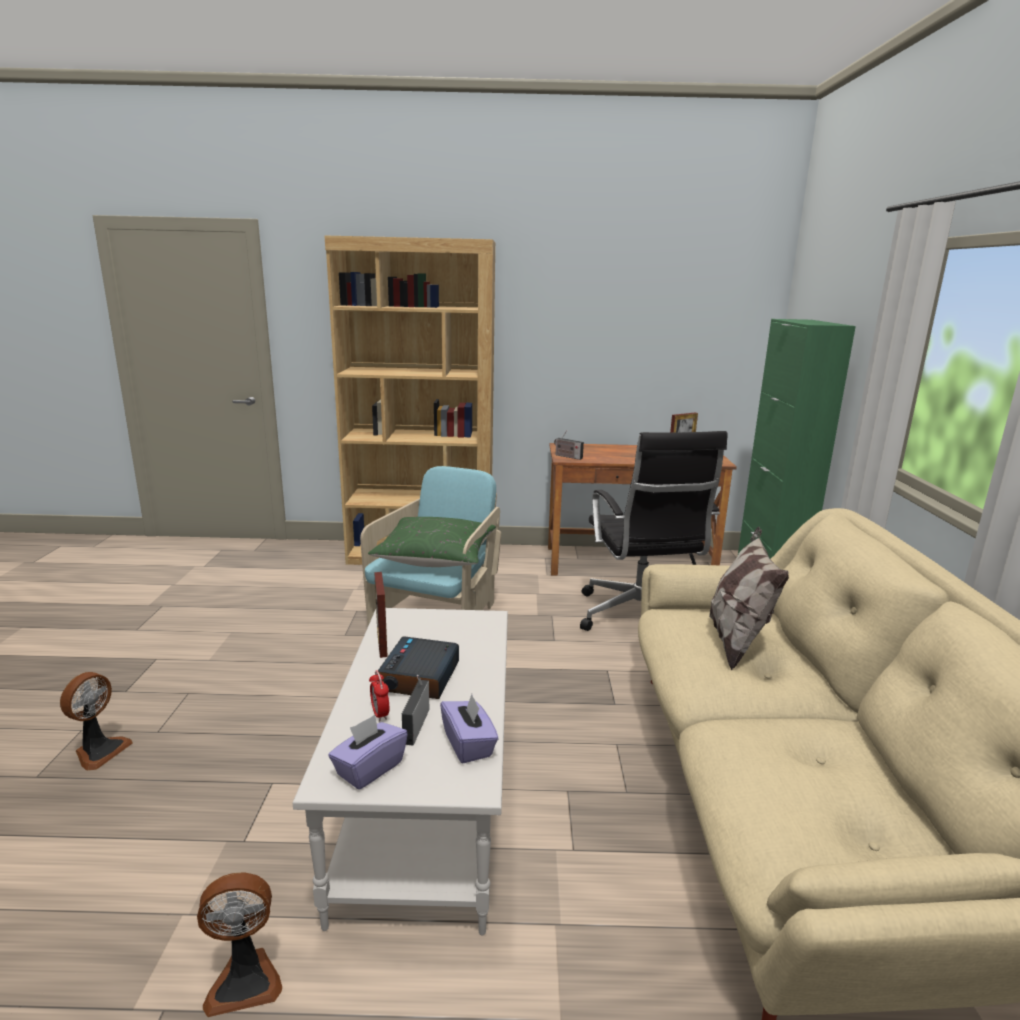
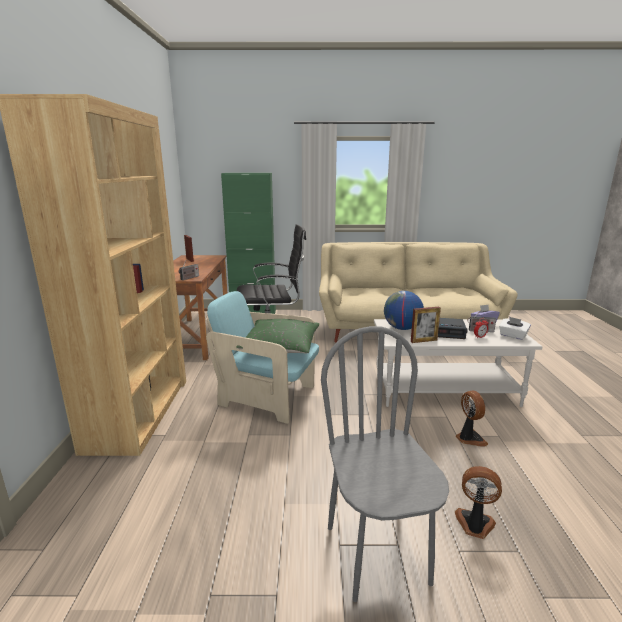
camera: 90 degrees left, 0 degrees up
(127, 678) = (378, 554): none -> grey chair
(245, 979) = (554, 420): fan -> fan (469, 438)
(369, 768) = (512, 336): purple tissue box -> white tissue box
(449, 631) = (402, 328): none -> globe
(736, 641) = (372, 293): pillow -> none

